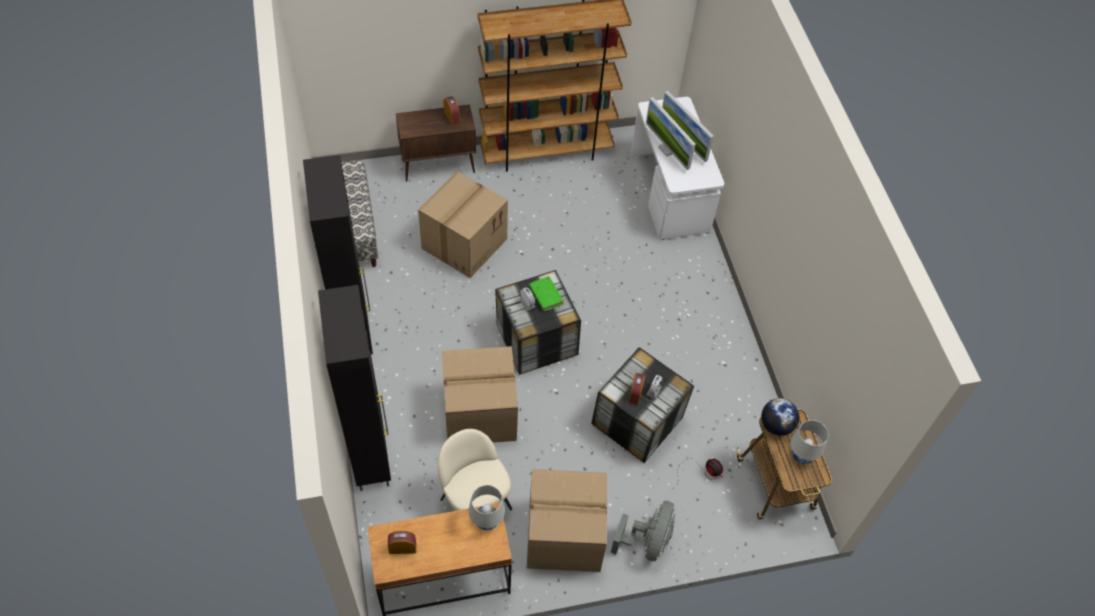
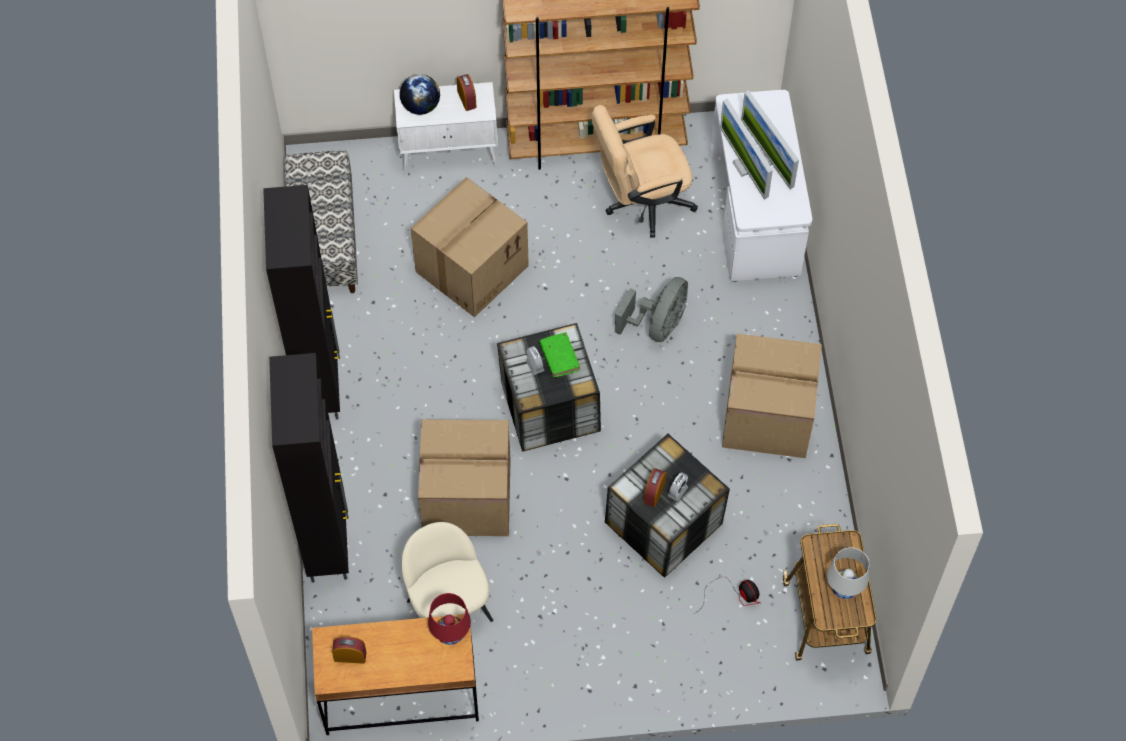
camera: 10 degrees right, 5 degrees up
(439, 165) = (450, 155): brown cabinet -> white cabinet
(486, 521) = (450, 633): white table lamp -> red table lamp
(563, 536) = (551, 659): cardboard box -> cardboard box (766, 417)
(585, 190) = (641, 203): none -> beige office chair
(647, 541) = (653, 674): grey fan -> grey fan (658, 325)
(776, 425) = (819, 548): globe -> globe (420, 106)

